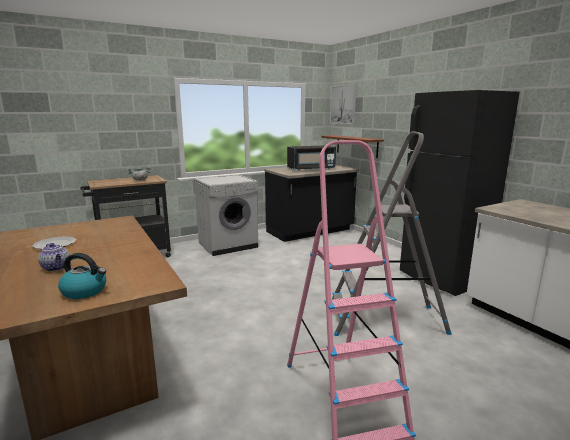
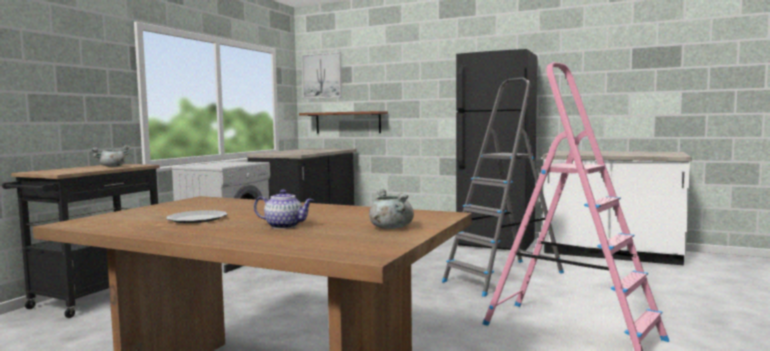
camera: 35 degrees left, 10 degrees down
(85, 291) = (390, 227): kettle -> grey cooking pot
(311, 169) = (307, 151): black microwave -> none

